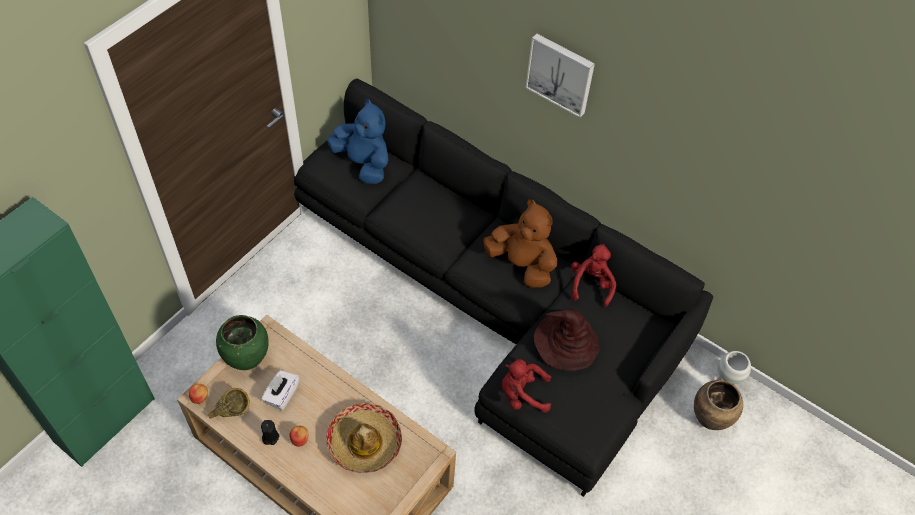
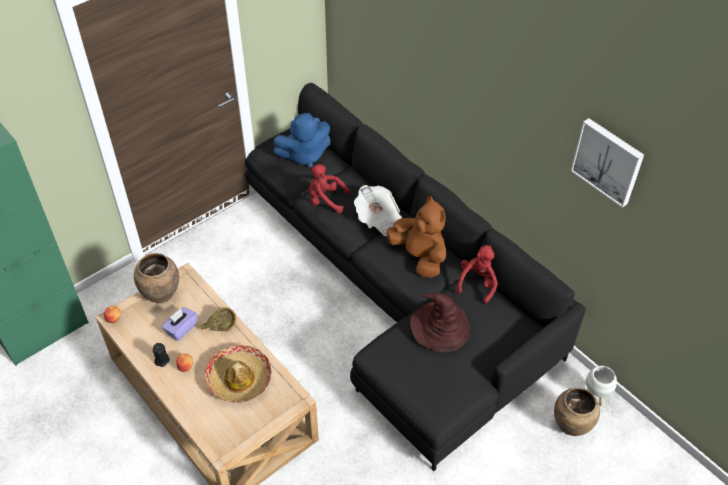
camera: 15 degrees right, 5 degrees down
(230, 411) = (135, 333): brown bowl -> brown bowl (219, 327)
(246, 359) = (161, 295): green vase -> brown vase
(282, 395) = (181, 329): white tissue box -> purple tissue box
(363, 164) = (305, 155): blue plush toy -> blue plush toy turned 105 degrees clockwise
(465, 227) = (378, 219): none -> newspaper
(522, 394) = (388, 364): red plush toy -> red plush toy (326, 200)
(561, 74) = (465, 85): picture -> picture (608, 161)

